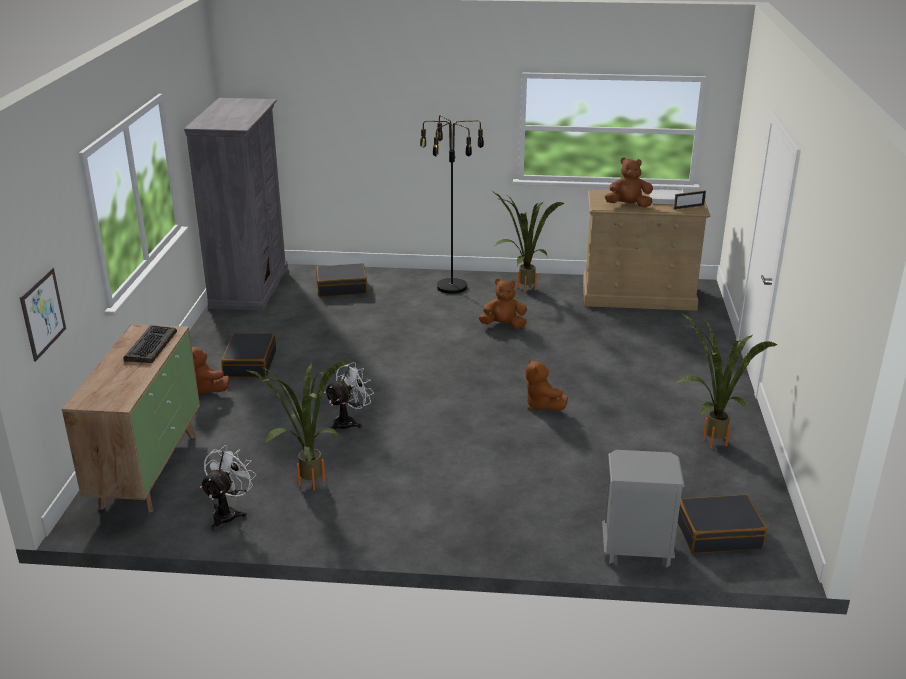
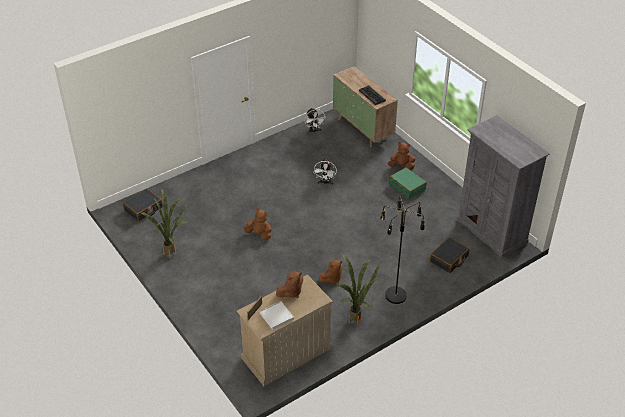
camera: 140 degrees right, 15 degrees up
(43, 313) = (376, 46): picture -> none
(250, 364) = (407, 187): black suitcase -> green suitcase
(305, 486) = (303, 151): potted plant -> none
(635, 550) = (168, 187): grey nightstand -> none

